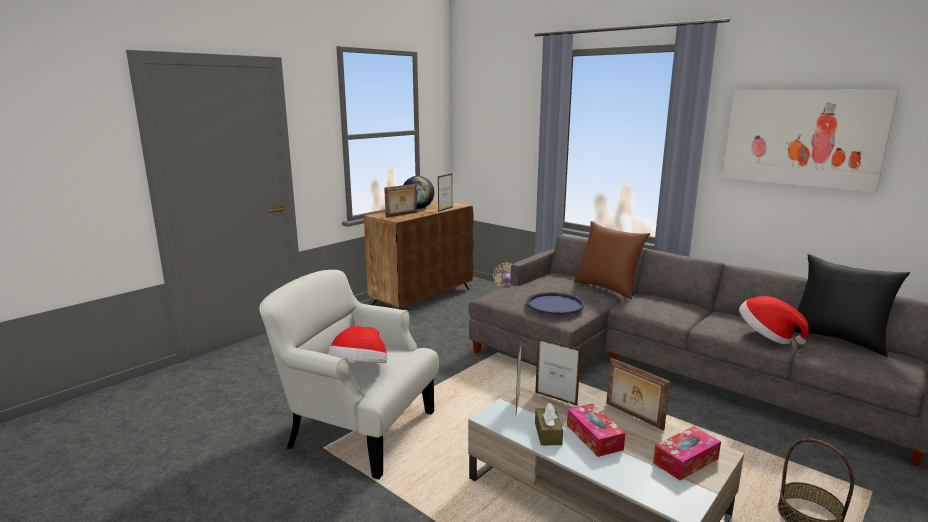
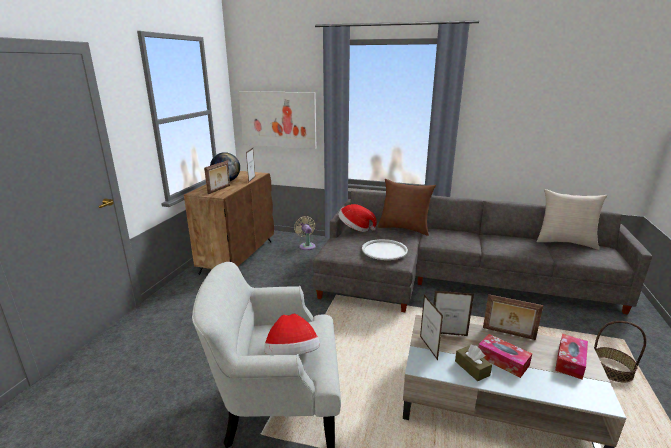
camera: 25 degrees left, 5 degrees up
(555, 304) = (384, 250): blue tray -> white tray
(767, 336) = (531, 249): hat -> hat (355, 228)
(802, 137) = (525, 108): picture -> picture (278, 119)
(837, 339) = (565, 242): black pillow -> beige pillow

